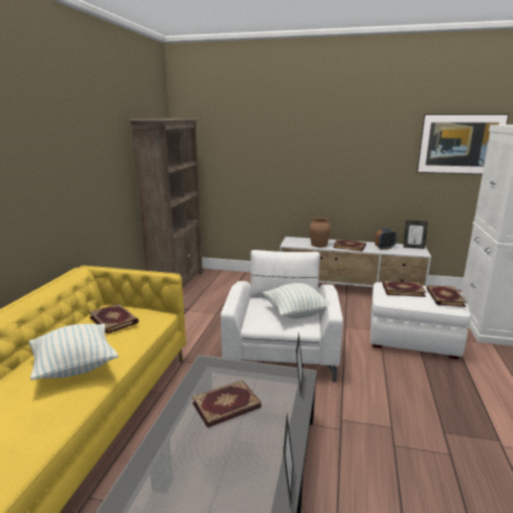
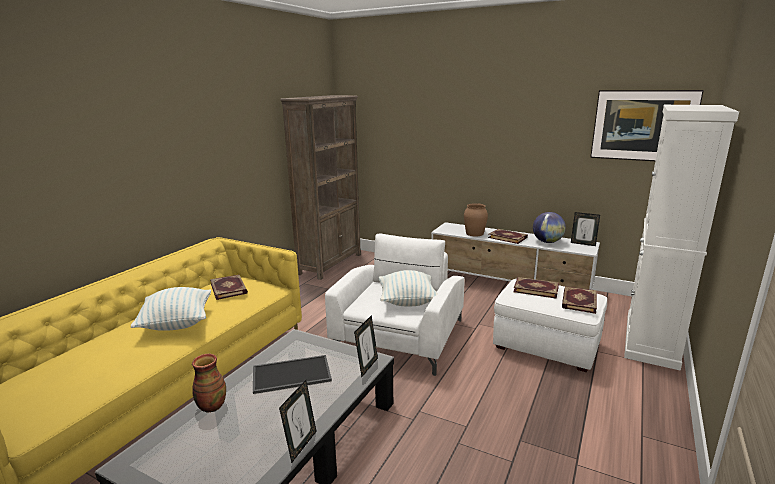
camera: 15 degrees right, 0 degrees up
(159, 458) = (211, 406): none -> vase
(226, 406) = (290, 375): book -> tray
(384, 248) = (547, 242): alarm clock -> globe

